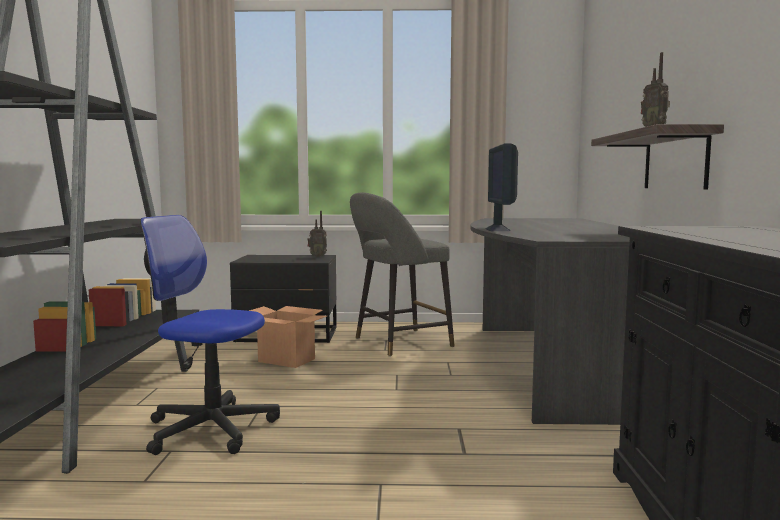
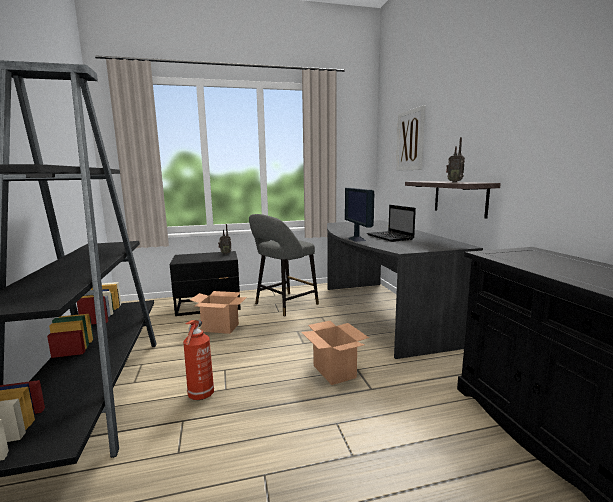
camera: 15 degrees left, 5 degrees up
(210, 429) = (200, 396): office chair -> fire extinguisher
(419, 426) = (333, 371): none -> cardboard box
(558, 230) = (390, 237): none -> laptop
(618, 77) = (410, 140): none -> picture

